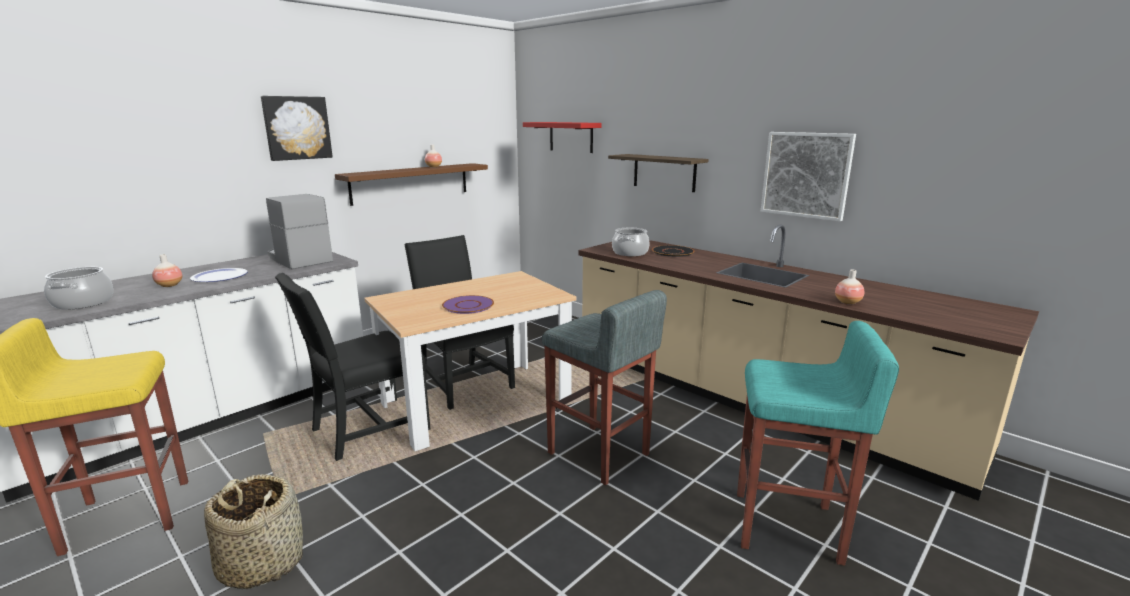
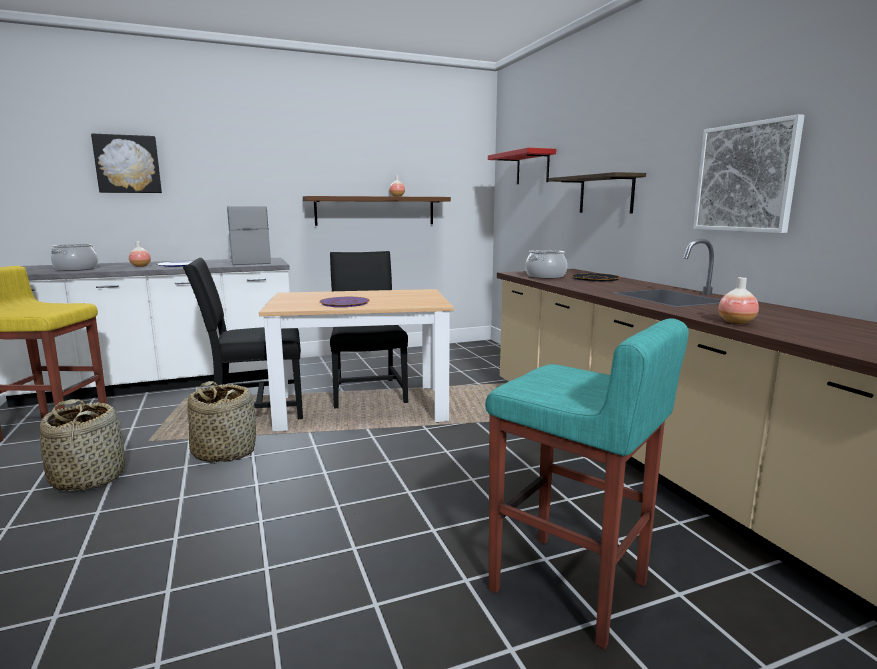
camera: 25 degrees right, 5 degrees down
(297, 128) = (272, 154): picture -> picture (128, 164)
(387, 488) = (225, 452): none -> basket
(598, 454) = (427, 469): grey stool -> none

